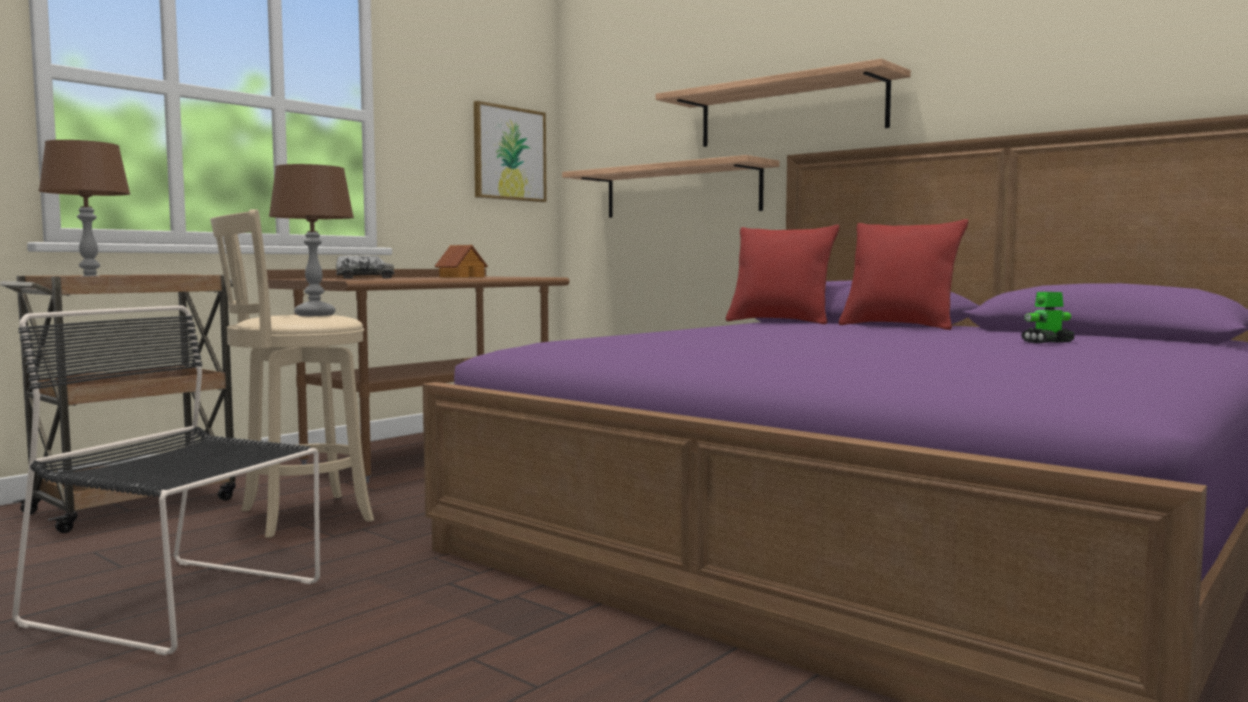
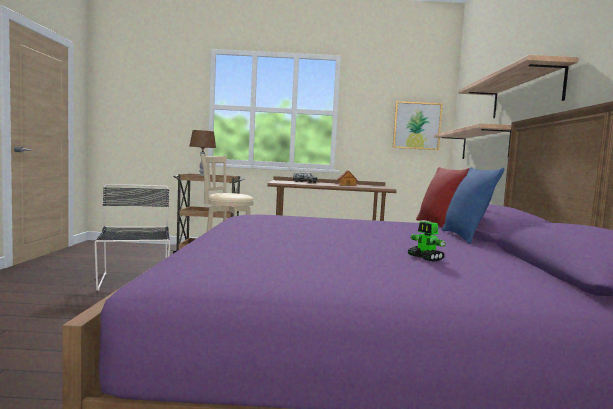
camera: 50 degrees right, 0 degrees up
(315, 315) = (234, 194): brown table lamp -> none
(899, 326) = (465, 237): red pillow -> blue pillow
(1046, 342) = (425, 258): toy robot -> toy robot turned 150 degrees counterclockwise

